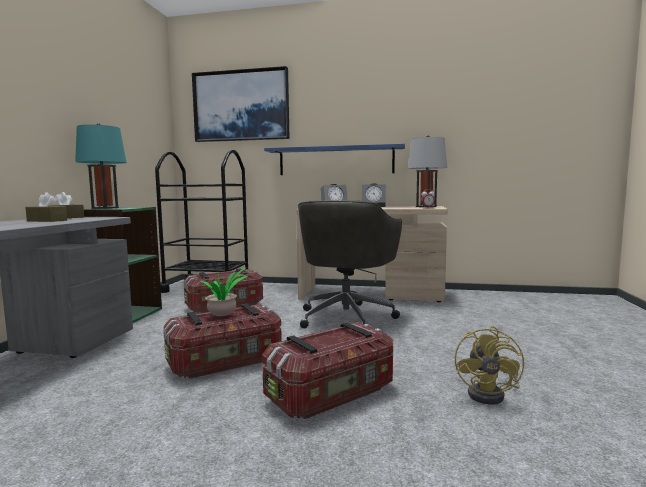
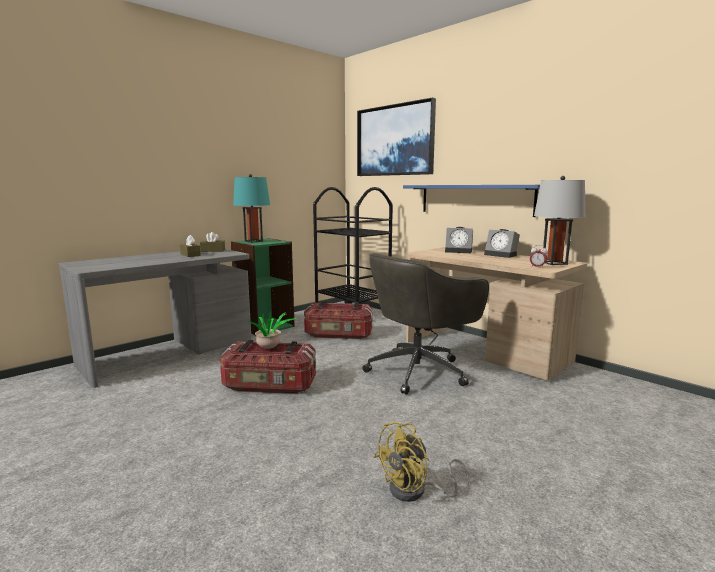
camera: 35 degrees right, 5 degrees up
(333, 394) = (295, 437): storage box -> none

